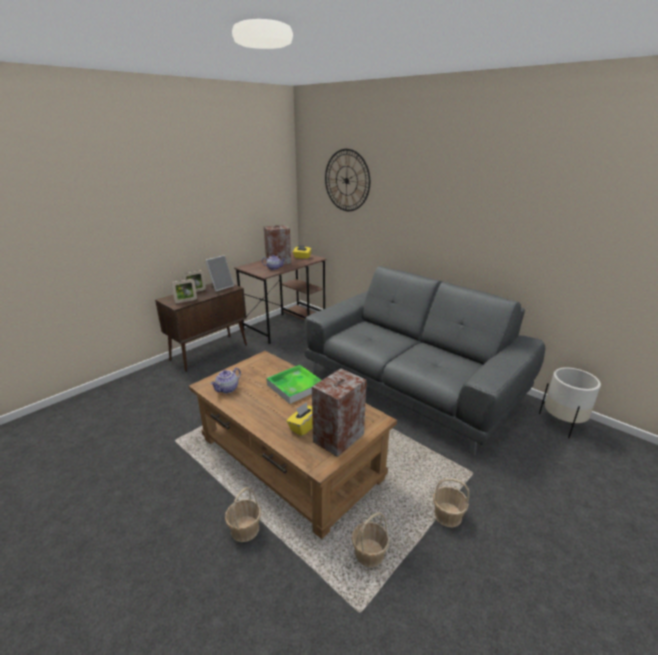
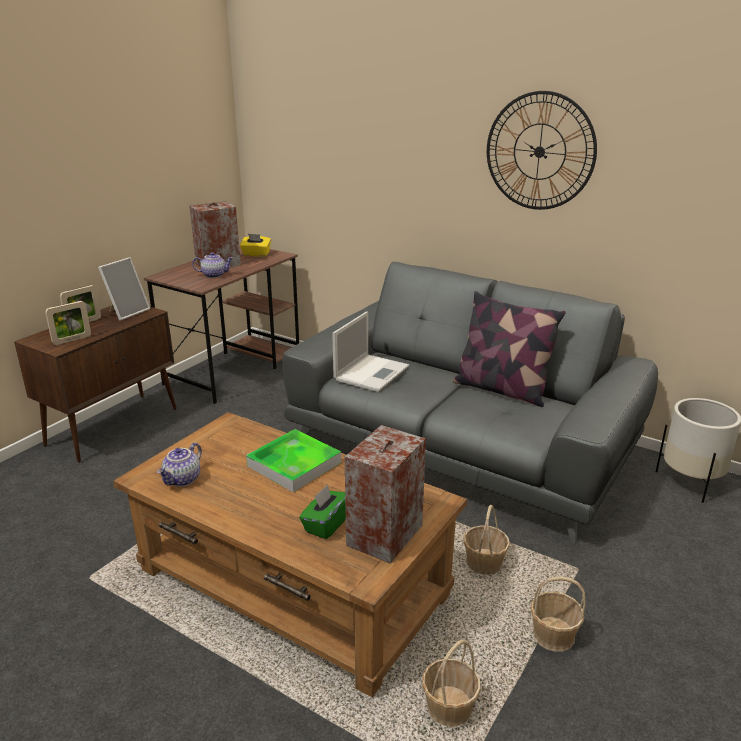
camera: 10 degrees left, 0 degrees up
(244, 529) = (245, 701): basket -> basket (484, 563)
(304, 426) = (326, 524): yellow tissue box -> green tissue box
(346, 180) = (327, 124): wall clock -> wall clock (539, 151)
(358, 333) = (372, 372): none -> laptop
(437, 351) = (501, 389): none -> pillow

